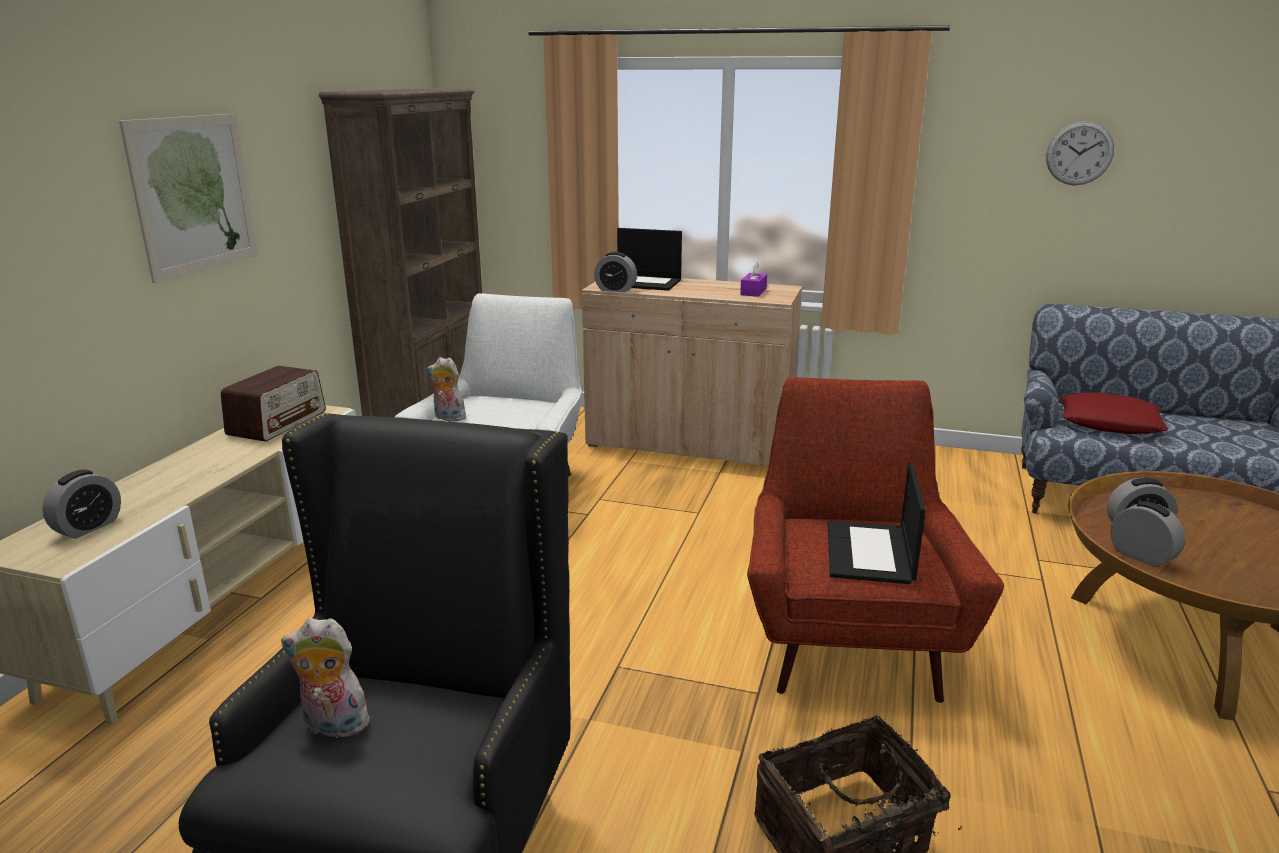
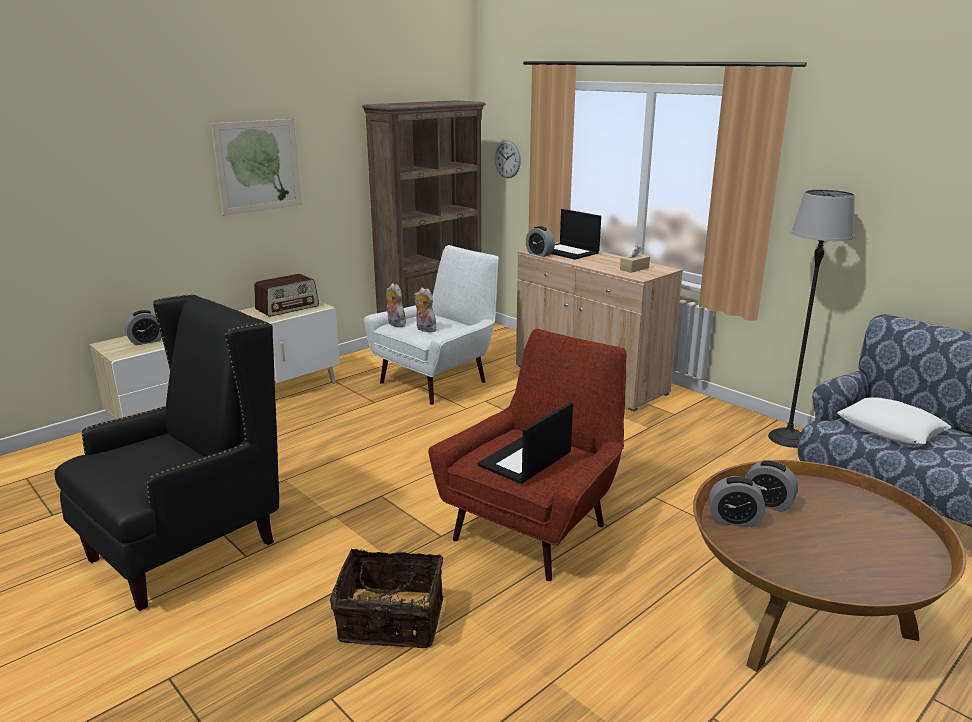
camera: 30 degrees right, 0 degrees up
(332, 726) = (134, 452): plush toy -> plush toy (424, 329)
(753, 292) = (634, 269): purple tissue box -> beige tissue box
(953, 461) = (788, 438): none -> floor lamp
(1079, 153) = (922, 179): wall clock -> wall clock (507, 159)
(1109, 423) = (891, 429): red pillow -> white pillow
(1141, 556) = (734, 520): alarm clock -> alarm clock turned 105 degrees clockwise

